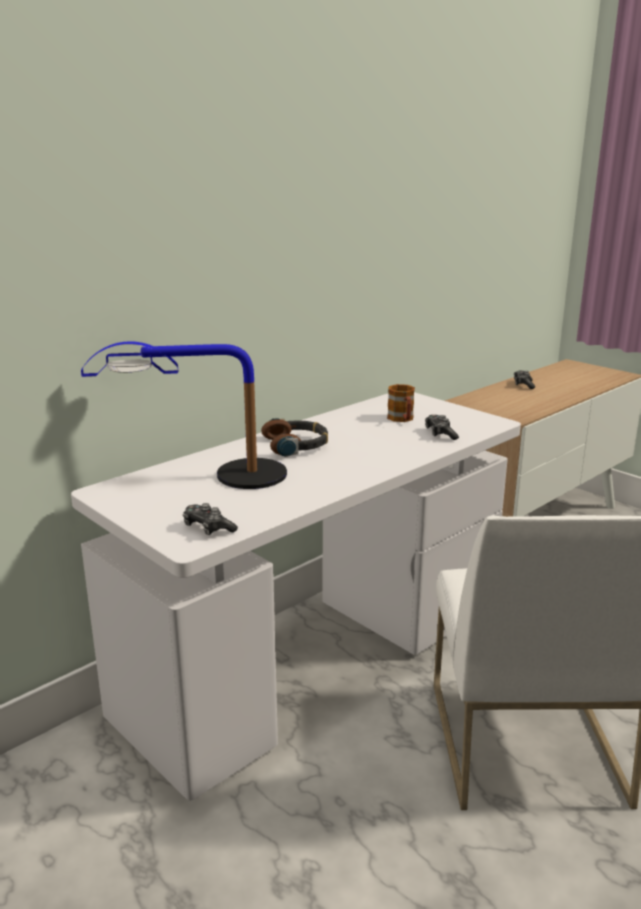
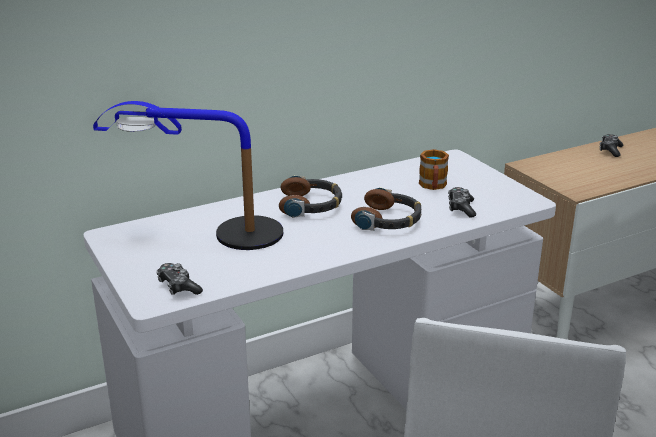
camera: 15 degrees right, 5 degrees up
(380, 449) = (388, 220): none -> headphones

